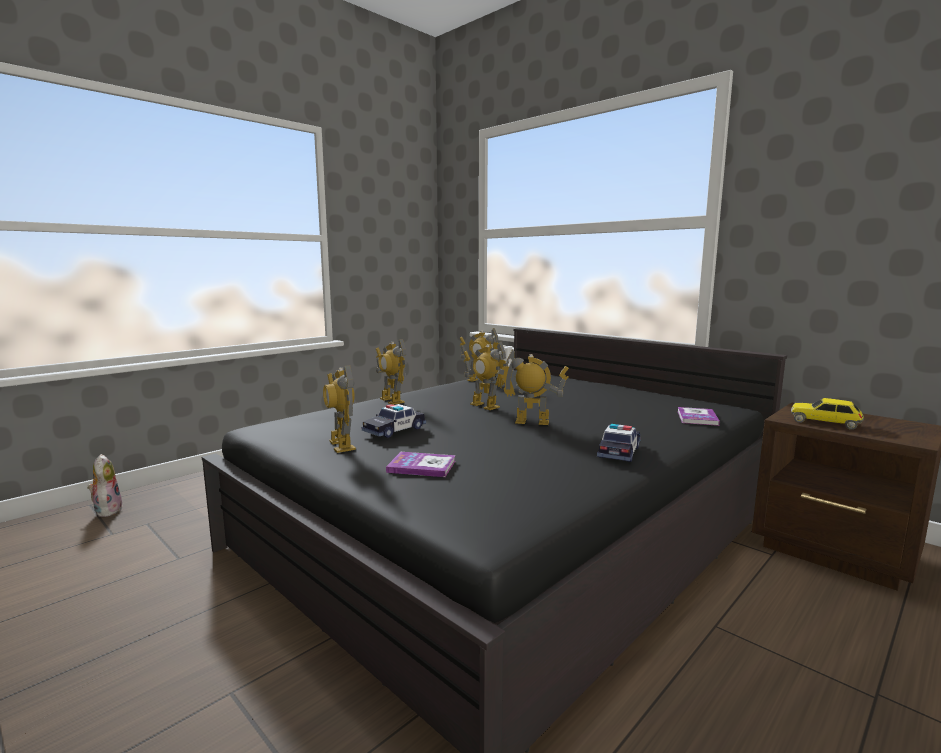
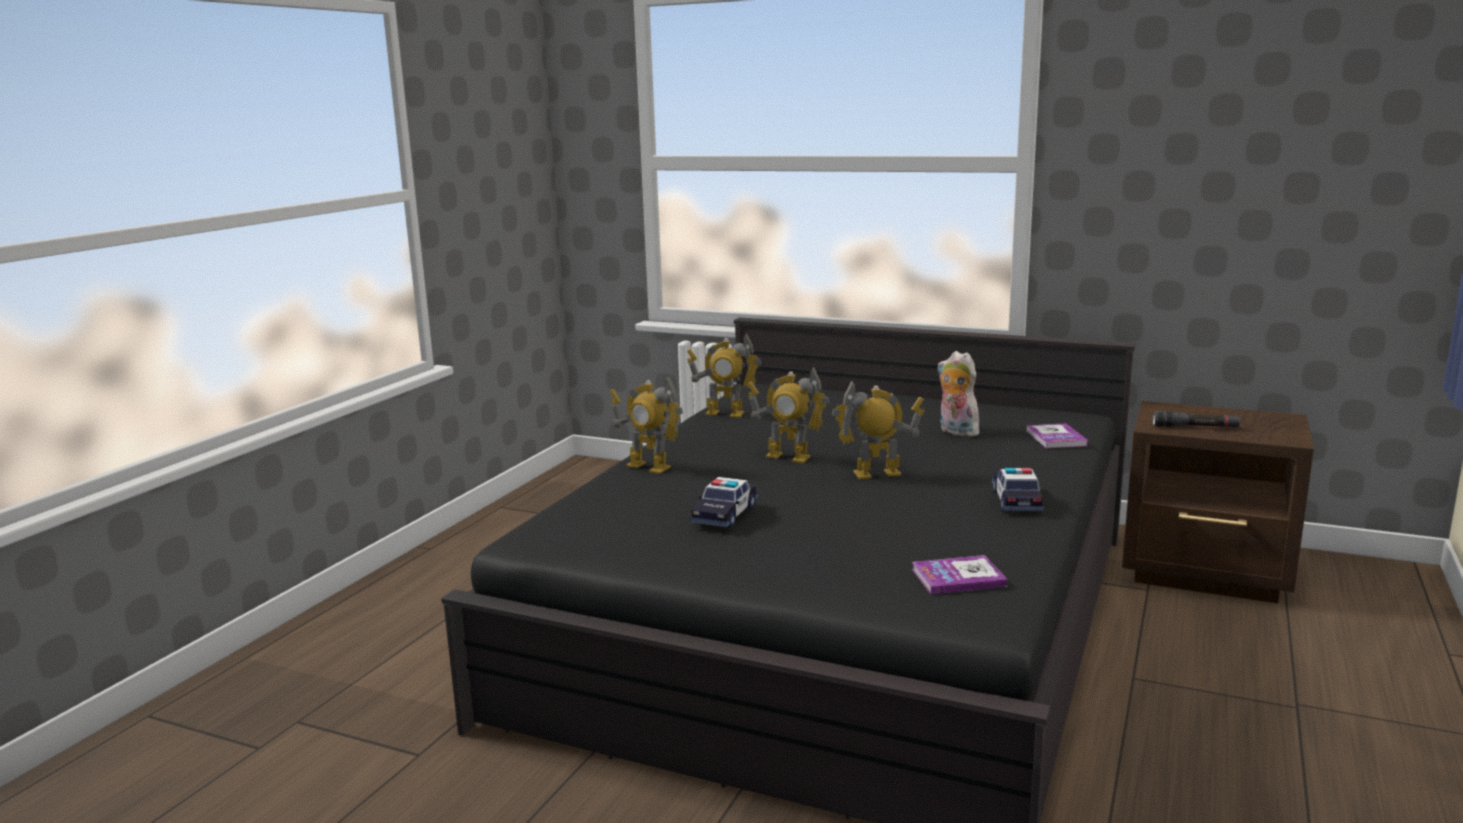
camera: 20 degrees left, 5 degrees up
(107, 510) = (196, 717): plush toy -> plush toy (955, 432)
(341, 445) = (686, 547): toy robot -> none
(421, 466) = (824, 558): book -> book (958, 577)
(825, 423) = (1195, 427): toy car -> black flashlight

